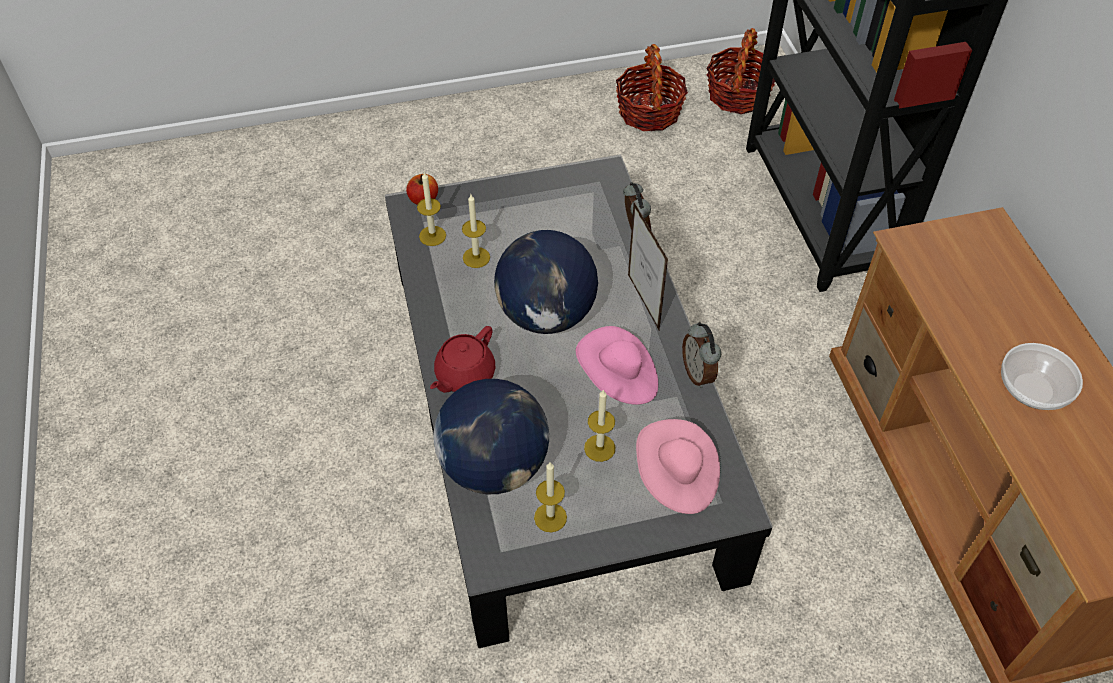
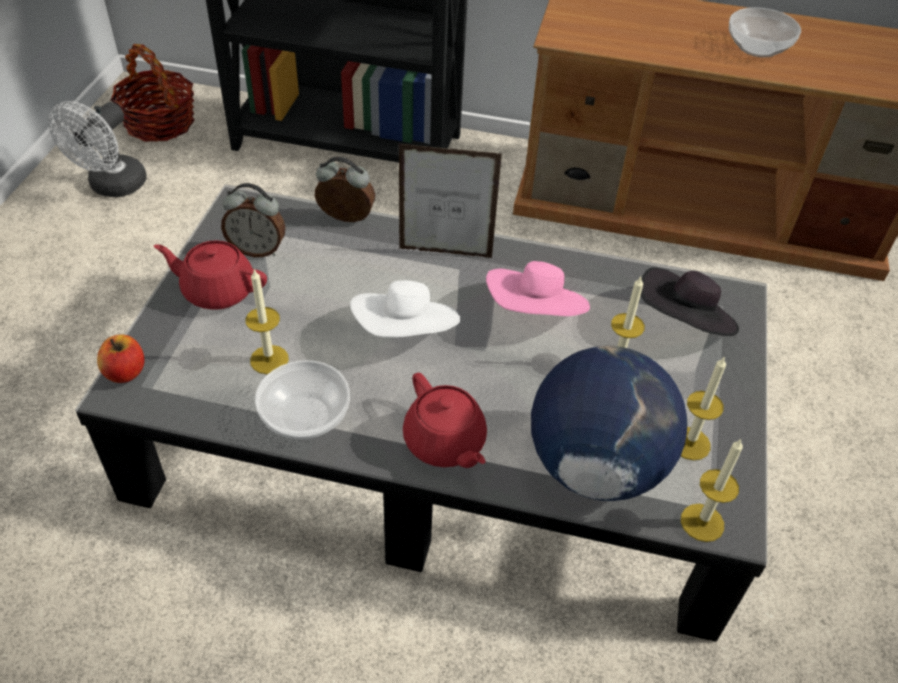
camera: 65 degrees left, 5 degrees down
(432, 236) = (196, 387): candle -> candle (702, 522)
(443, 296) = (304, 415): none -> bowl
(517, 203) = (217, 291): none -> red teapot
(547, 315) = (406, 333): globe -> white hat
(649, 112) = (112, 187): basket -> white fan
(676, 478) = (683, 323): pink hat -> black hat
(698, 373) = (563, 254): alarm clock -> alarm clock (257, 249)

